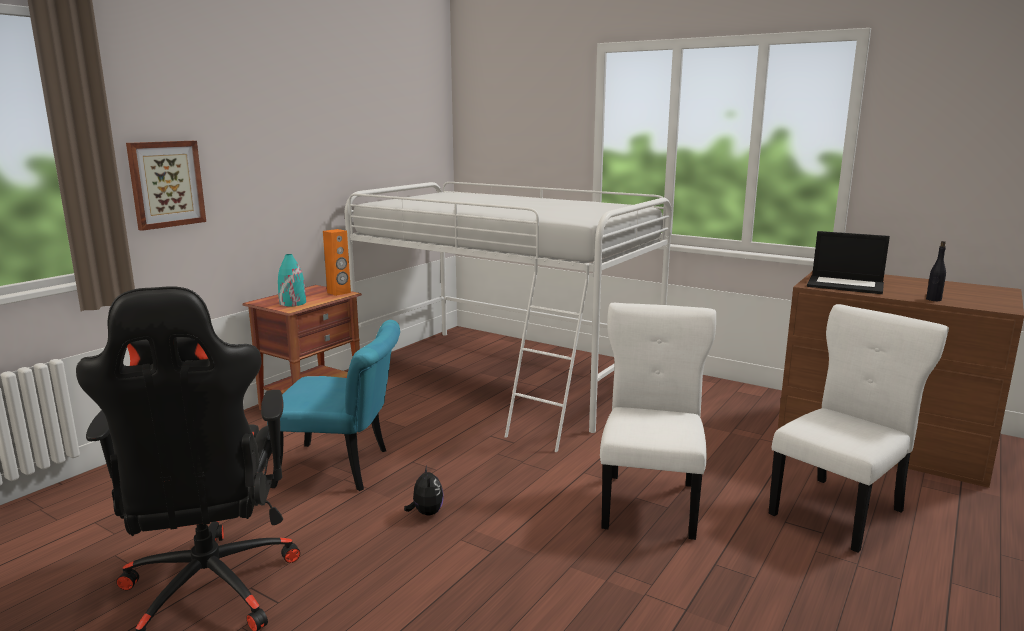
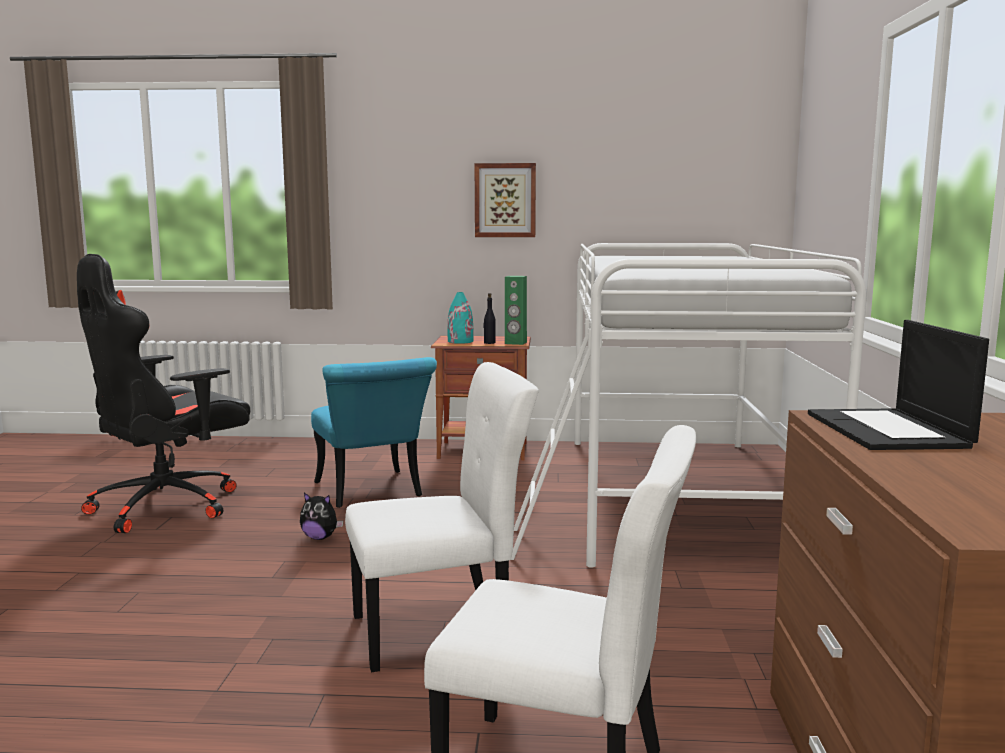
camera: 60 degrees right, 5 degrees down
(166, 184) = (383, 218): picture -> picture (505, 200)
(339, 292) = (515, 343): orange speaker -> green speaker
(426, 513) = (320, 538): plush toy -> plush toy turned 60 degrees clockwise
(933, 299) = (919, 480): black bottle -> black bottle (489, 343)

